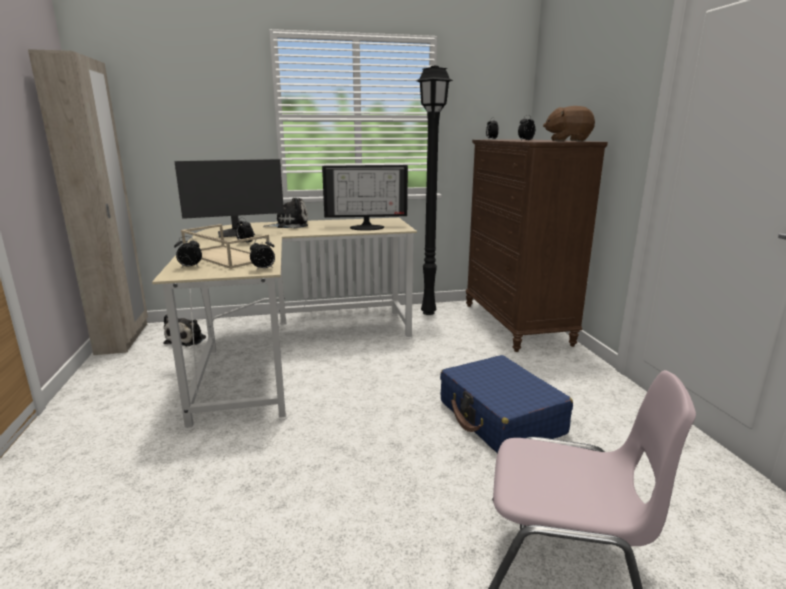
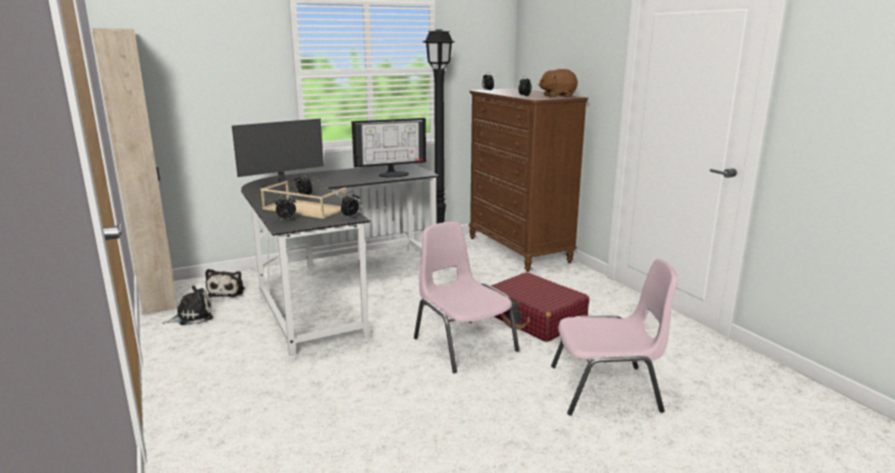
camera: 15 degrees left, 0 degrees up
(289, 225) = (320, 176): plush toy -> plush toy (192, 316)
(291, 350) = (336, 290): beige desk -> black desk
(392, 442) = (463, 344): none -> pink chair
(500, 418) = (535, 318): blue suitcase -> red suitcase

